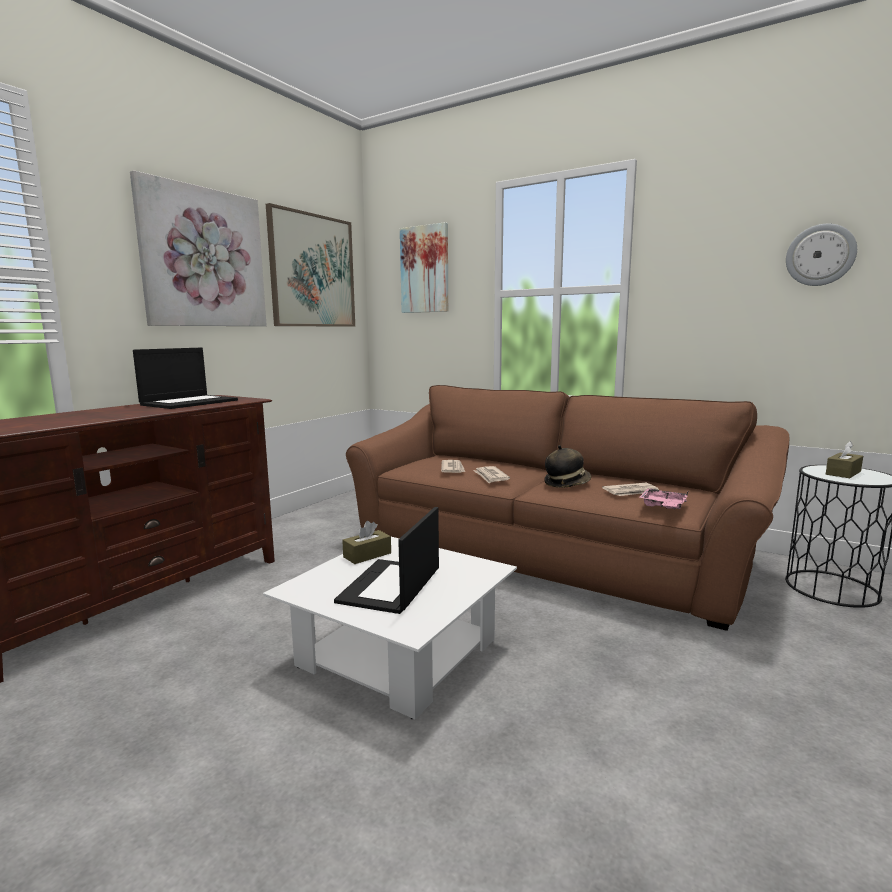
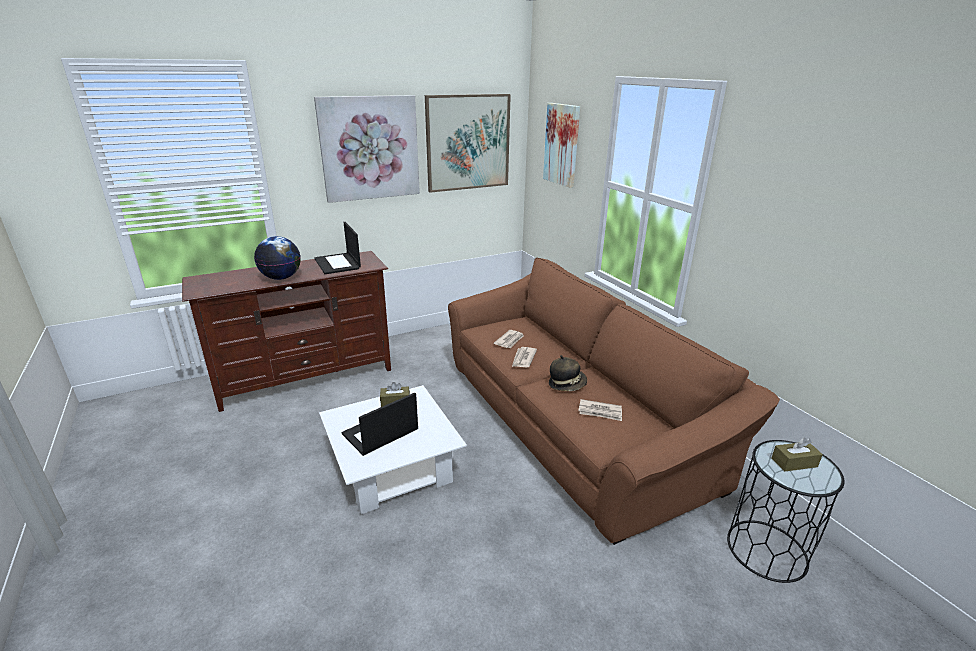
camera: 30 degrees right, 15 degrees up
(115, 415) = (281, 278): none -> globe
(190, 402) = (338, 264): laptop -> laptop turned 90 degrees clockwise
(663, 506) = (599, 436): pink tray -> none
(820, 255) = (867, 234): wall clock -> none

